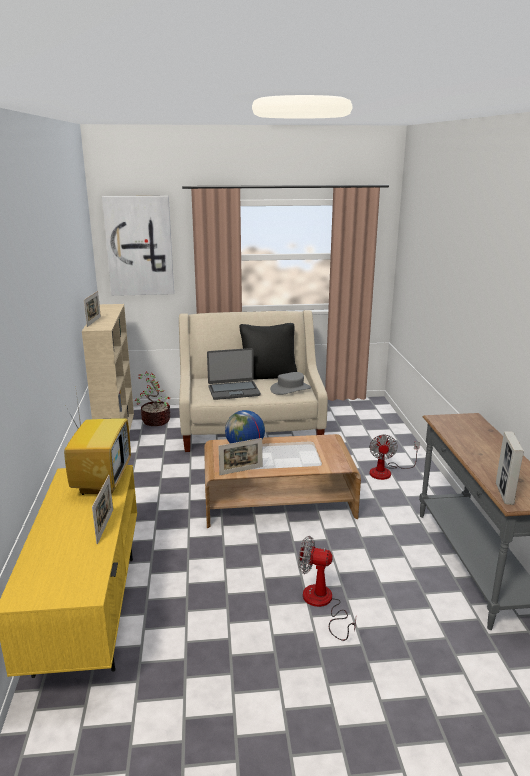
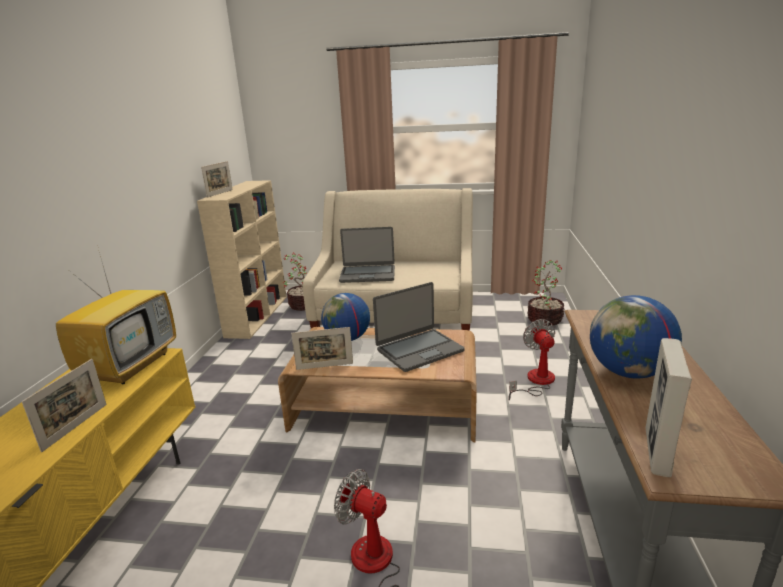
camera: 15 degrees right, 0 degrees up
(139, 246) = (288, 119): picture -> none
(268, 376) = (416, 260): black pillow -> none
(290, 389) = (432, 275): grey hat -> none
(308, 452) = (419, 350): none -> laptop
(377, 421) = (545, 319): none -> potted plant
(386, 472) = (536, 382): fan -> fan turned 150 degrees clockwise
(477, 454) = (628, 372): none -> globe

